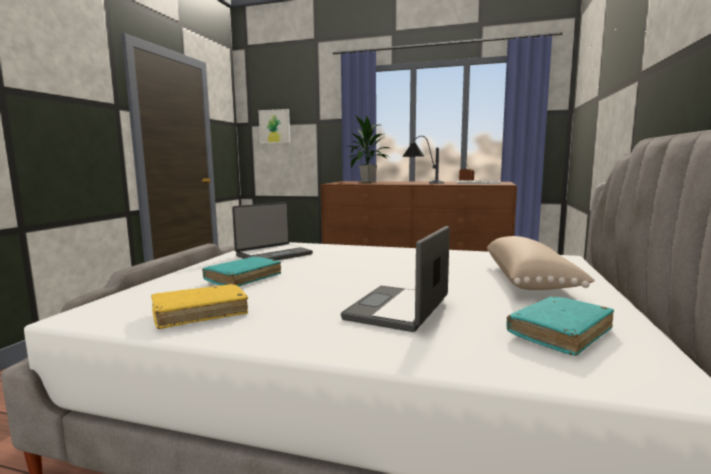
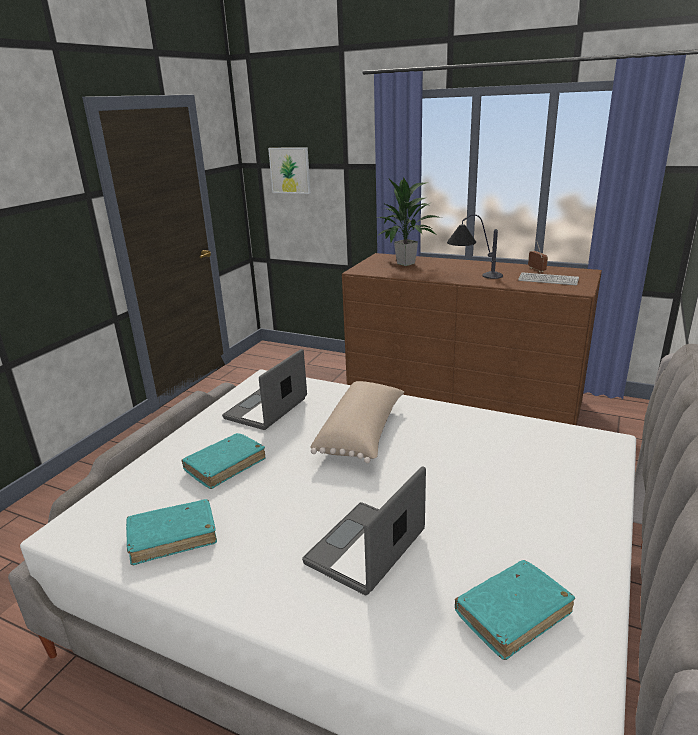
camera: 10 degrees right, 15 degrees up
(200, 313) = (173, 537): yellow book -> turquoise book
(273, 255) = (267, 409): laptop -> laptop turned 150 degrees clockwise
(530, 280) = (537, 496): beige pillow -> beige pillow (362, 434)

